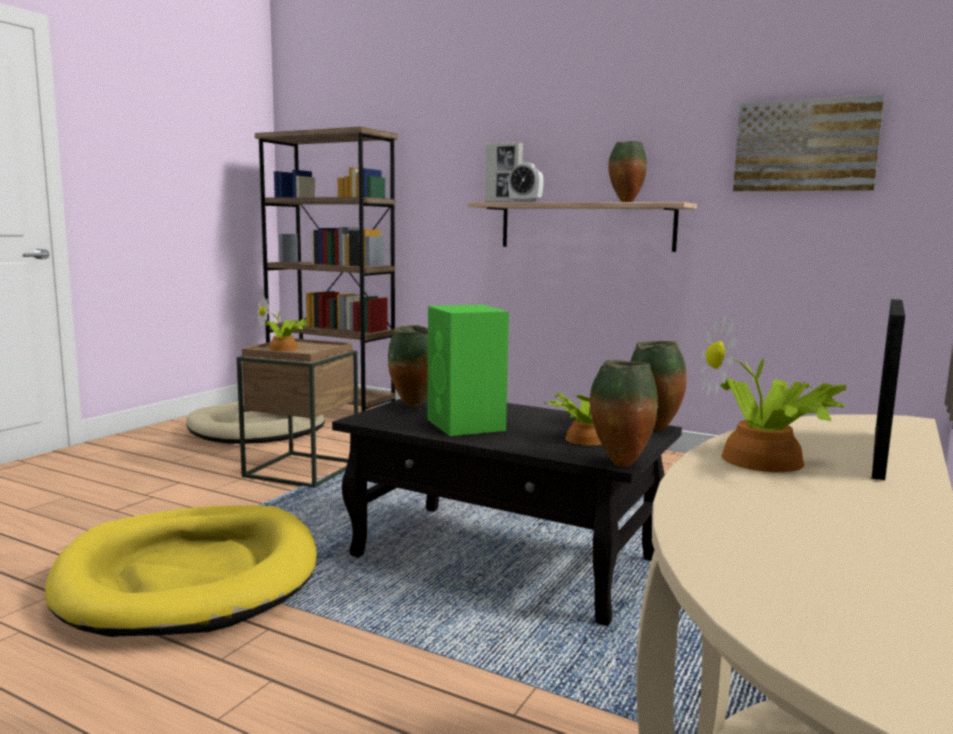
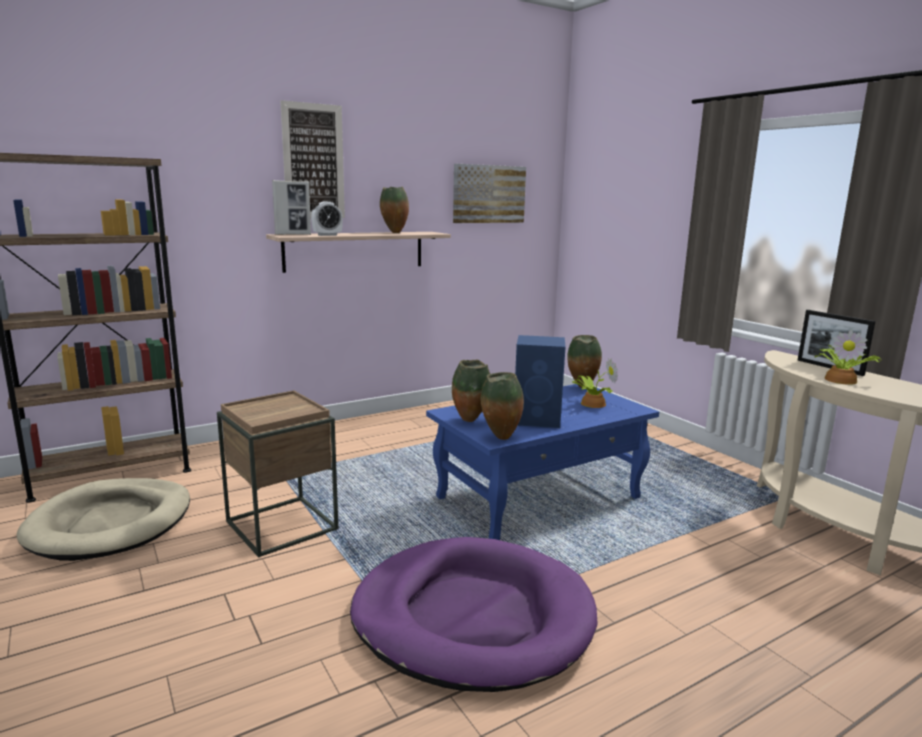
camera: 60 degrees left, 5 degrees up
(190, 576) = (472, 617): yellow dog bed -> purple dog bed
(285, 349) = (272, 414): potted plant -> none
(466, 425) = (538, 419): green speaker -> blue speaker
(506, 558) = (540, 497): black coffee table -> blue coffee table
(544, 121) = (313, 161): none -> picture
(619, 463) = (642, 409): vase -> vase (500, 438)

